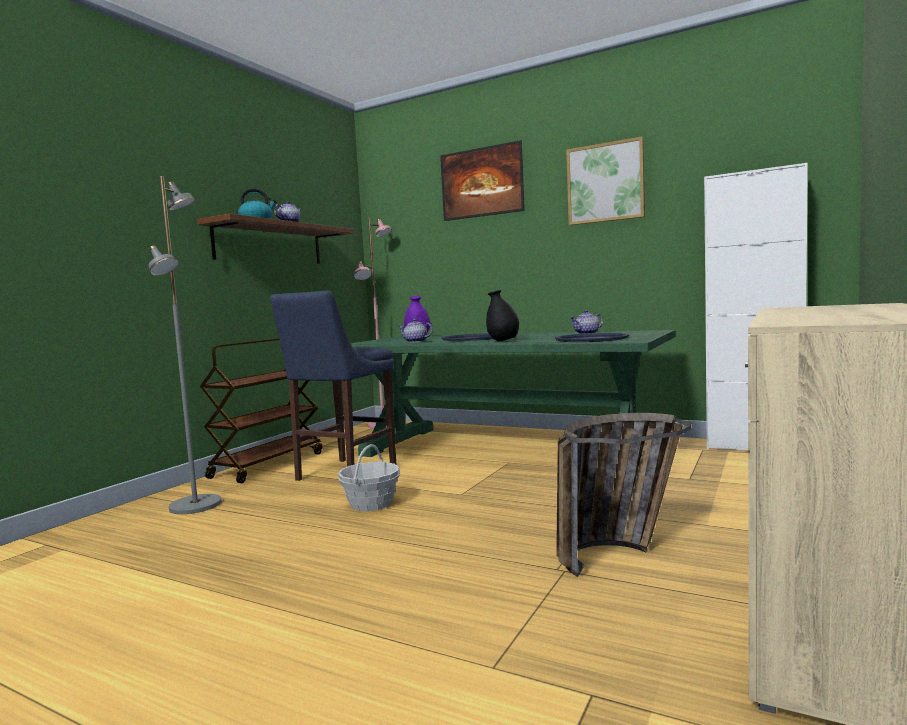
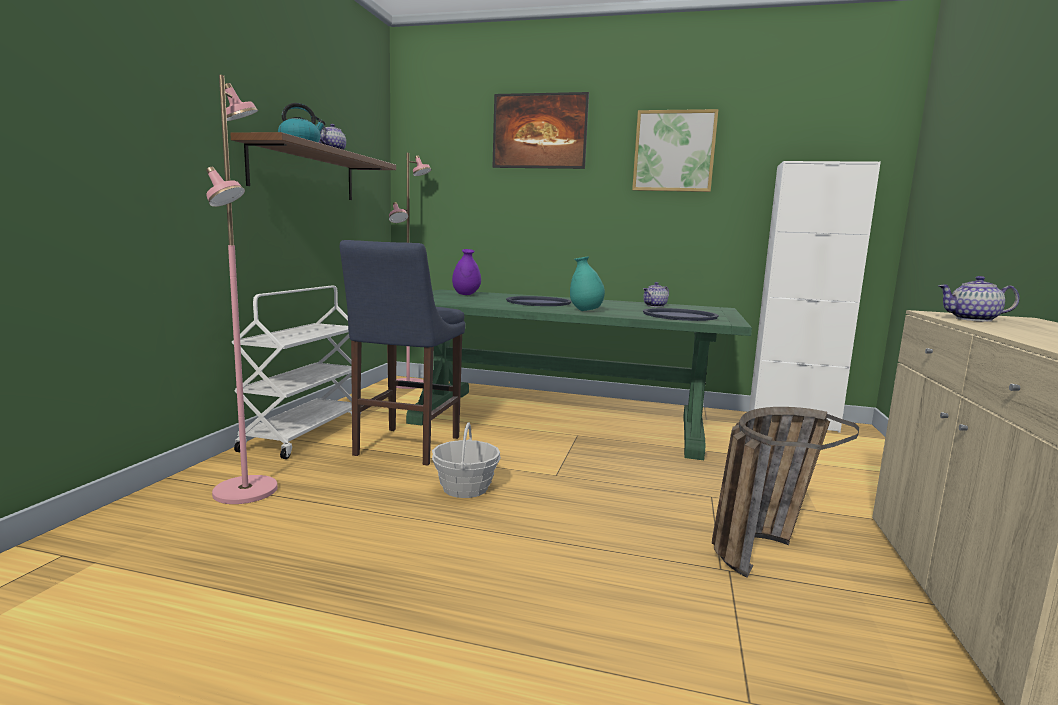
camera: 15 degrees left, 5 degrees up
(197, 505) = (247, 491): grey floor lamp -> pink floor lamp
(268, 465) = (303, 433): brown cart -> white cart
(415, 342) = (479, 302): teapot -> teapot (973, 319)
(503, 341) = (586, 311): black vase -> turquoise vase

